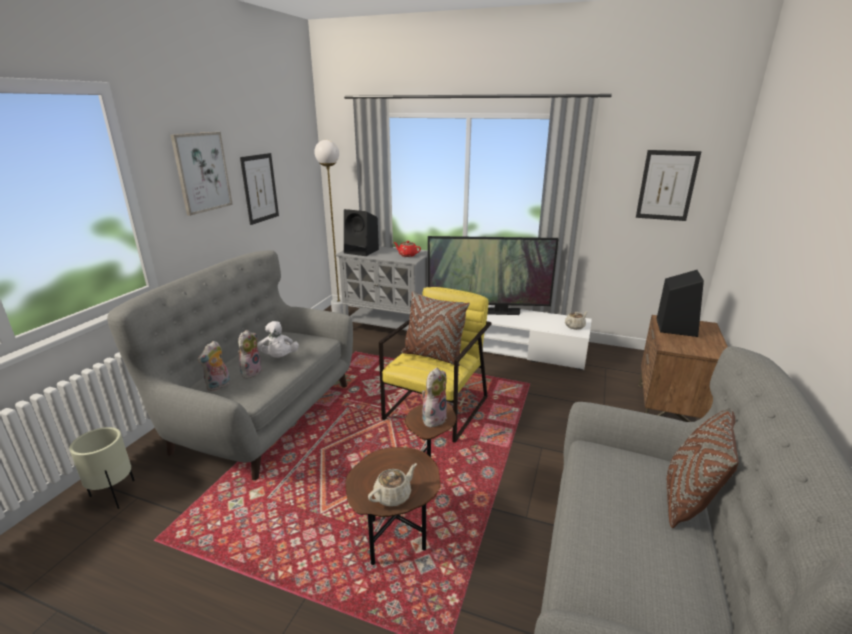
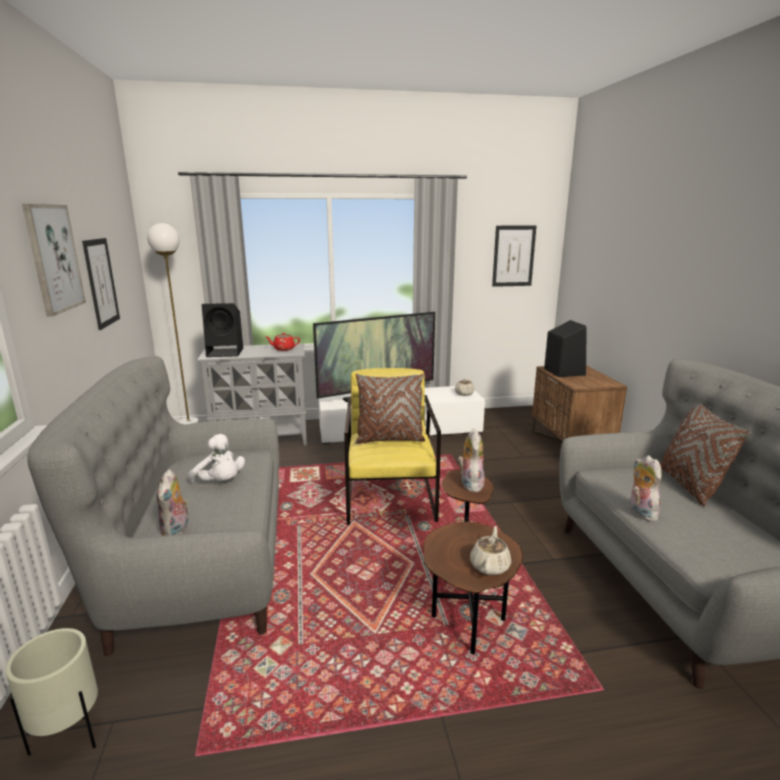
camera: 30 degrees left, 5 degrees down
(251, 372) = (202, 505): plush toy -> plush toy (640, 512)

